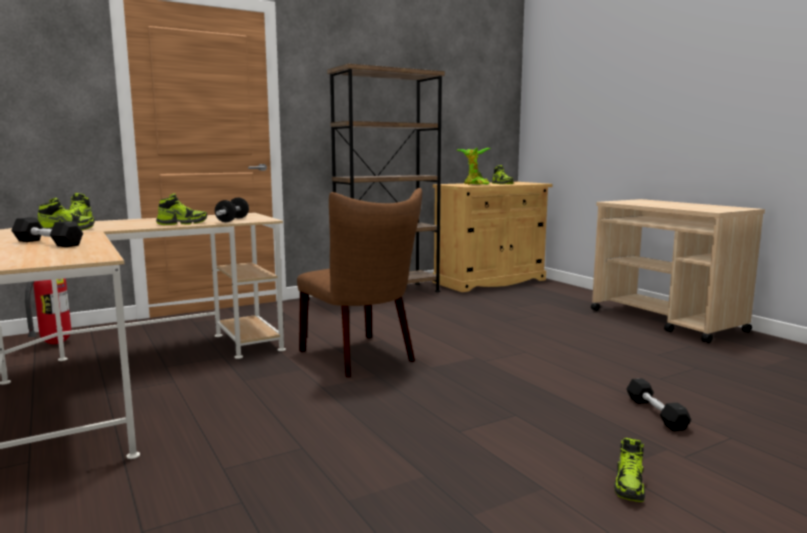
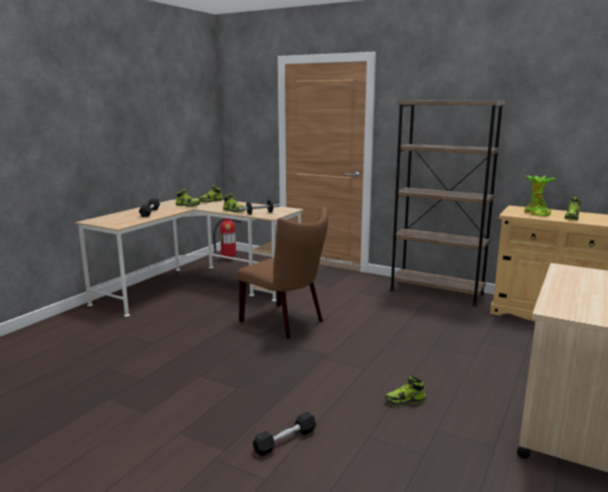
camera: 60 degrees right, 5 degrees up
(362, 357) = (286, 322): brown chair -> brown chair turned 75 degrees counterclockwise
(629, 486) = (160, 441): shoe -> shoe (405, 401)

